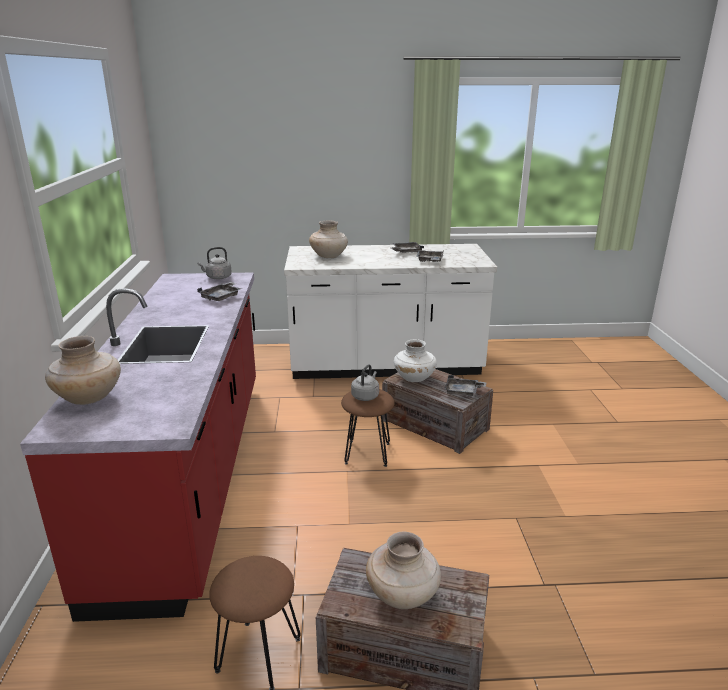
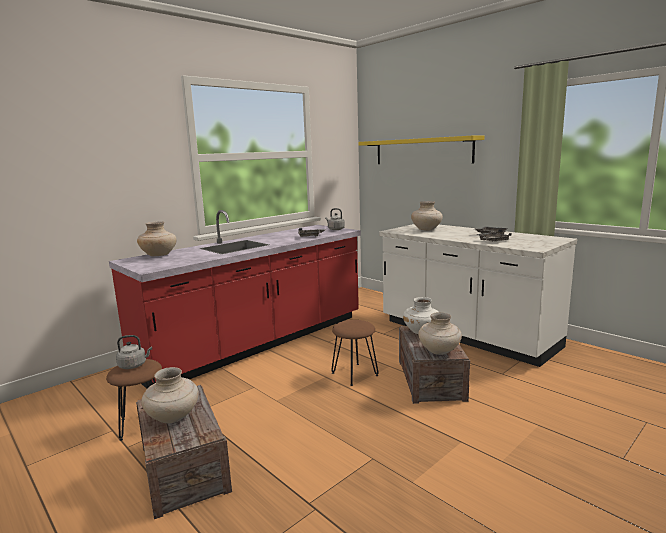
camera: 50 degrees right, 10 degrees down
(271, 151) = (422, 151): none -> yellow shelf
(366, 396) = (353, 324): grey kettle -> grey kettle (134, 365)
(463, 392) = (439, 351): grey tray -> beige vase

